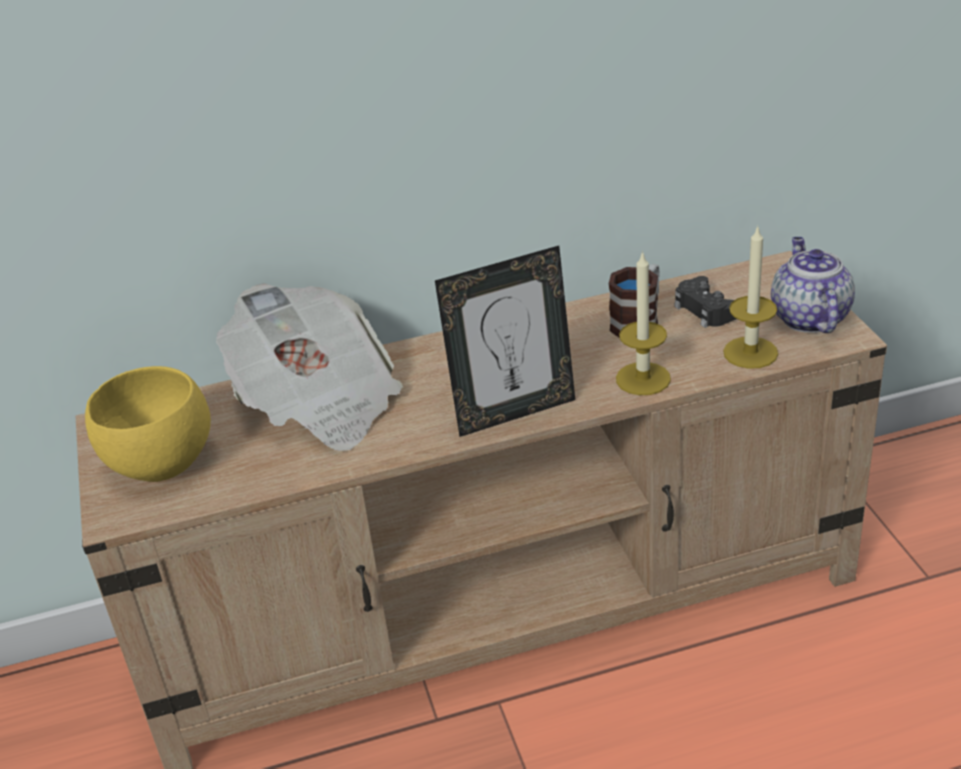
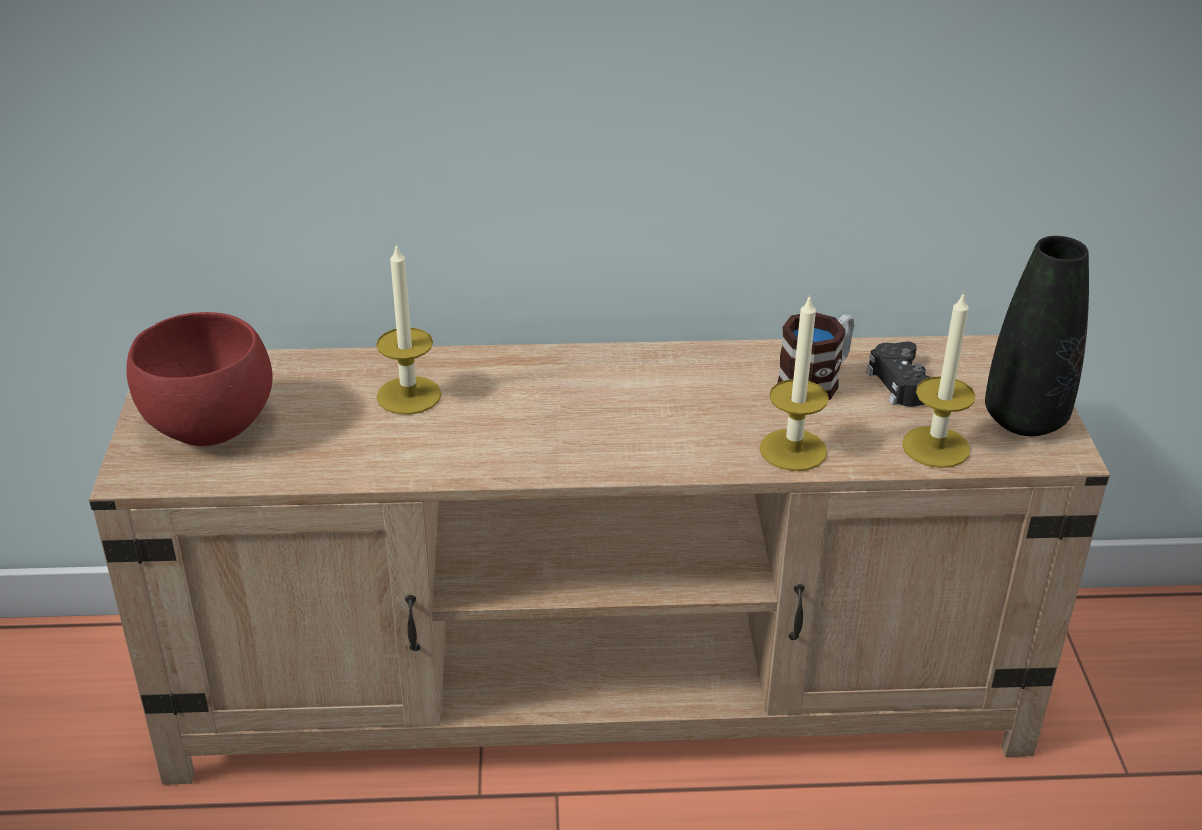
camera: 10 degrees right, 0 degrees up
(160, 466) = (208, 429): yellow bowl -> red bowl
(318, 402) = (409, 395): newspaper -> candle
(514, 412) = (625, 456): picture frame -> none
(808, 317) = (1024, 420): teapot -> black vase

